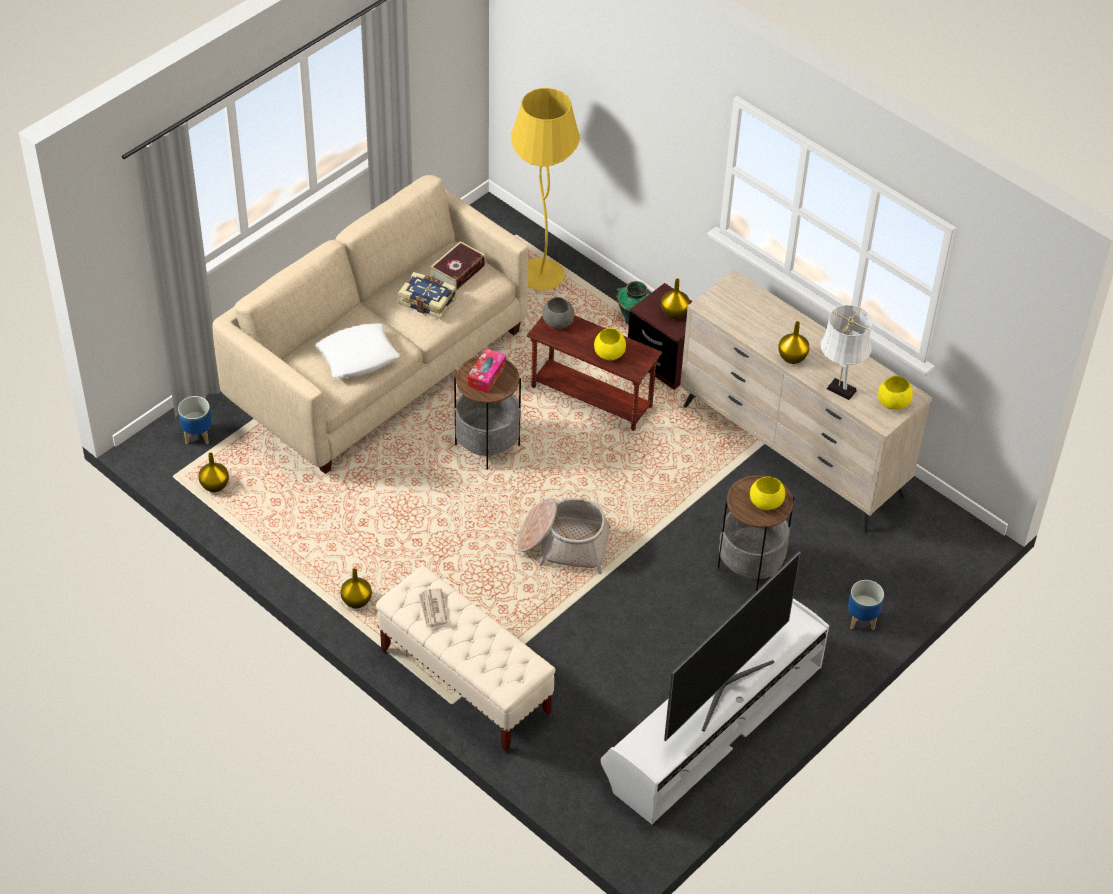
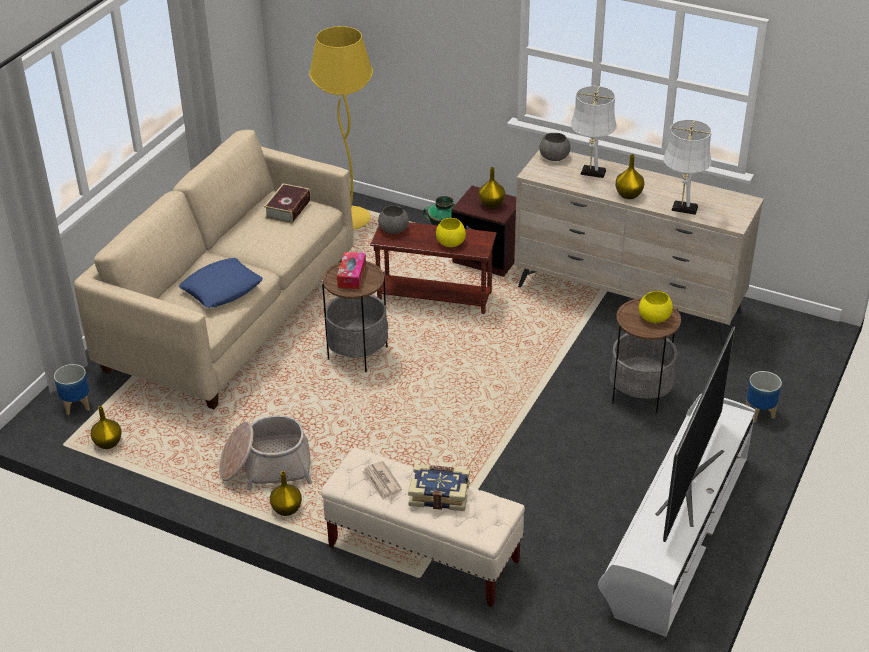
camera: 15 degrees left, 10 degrees down
(358, 356) = (222, 289): white pillow -> blue pillow
(428, 301) = (270, 235): book -> book (439, 494)
(563, 544) = (463, 415): basket -> basket (266, 466)
(738, 288) = (553, 157): none -> grey bowl
(767, 318) = (590, 172): none -> white table lamp
(893, 402) = (733, 208): yellow bowl -> none

